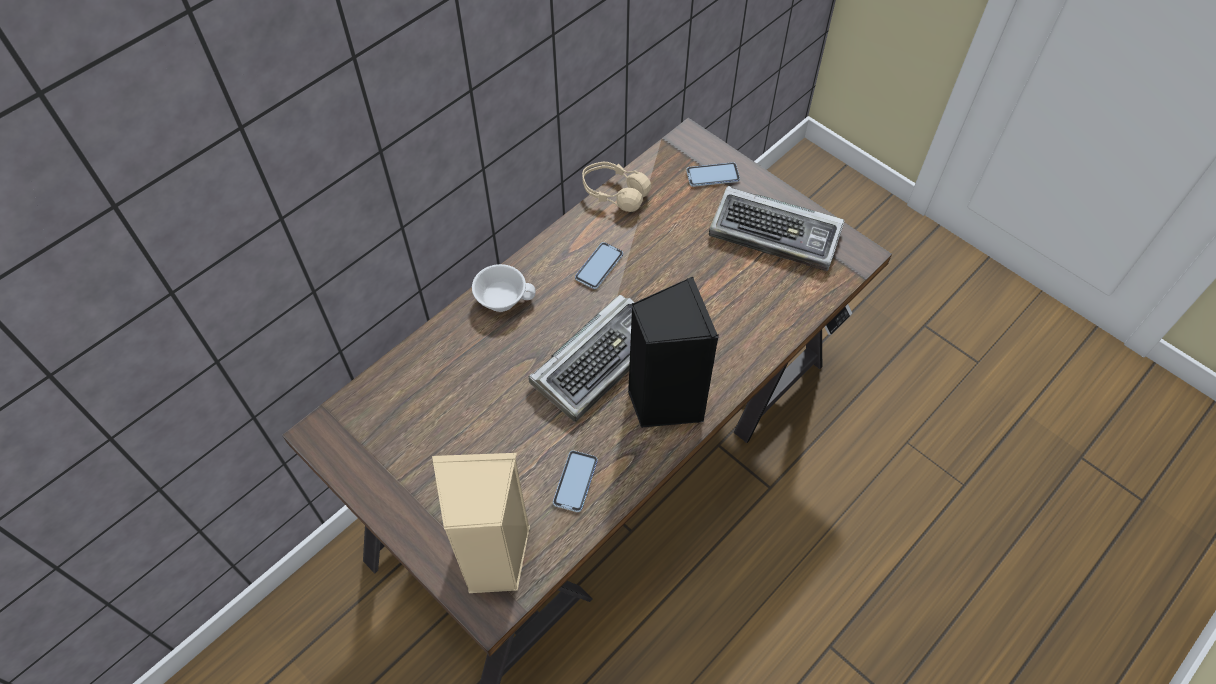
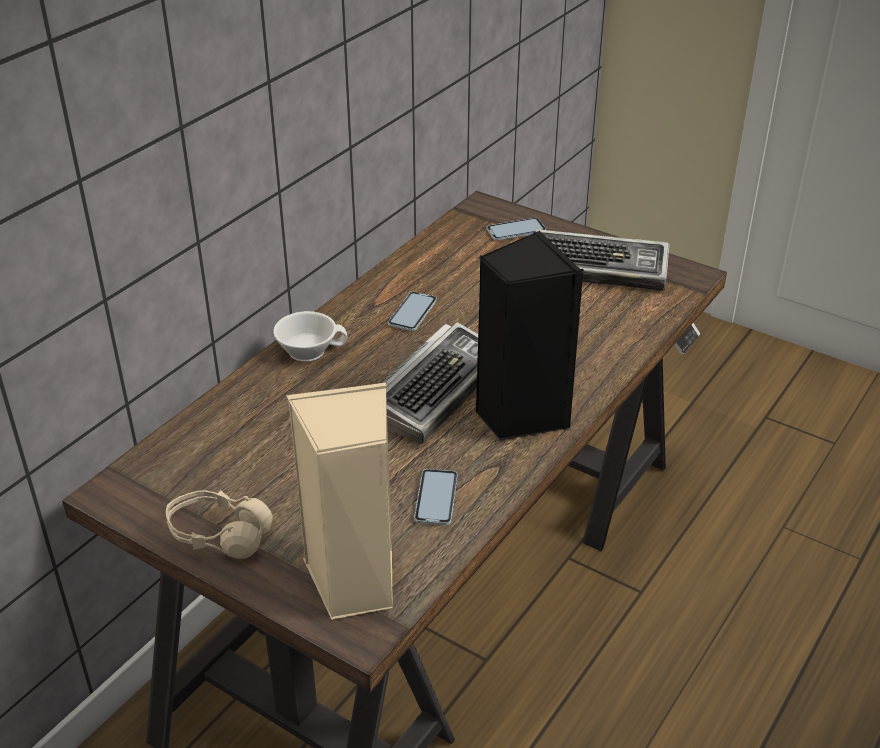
camera: 10 degrees left, 20 degrees down
(614, 193) = (413, 254): beige headphones -> beige headphones (218, 535)

